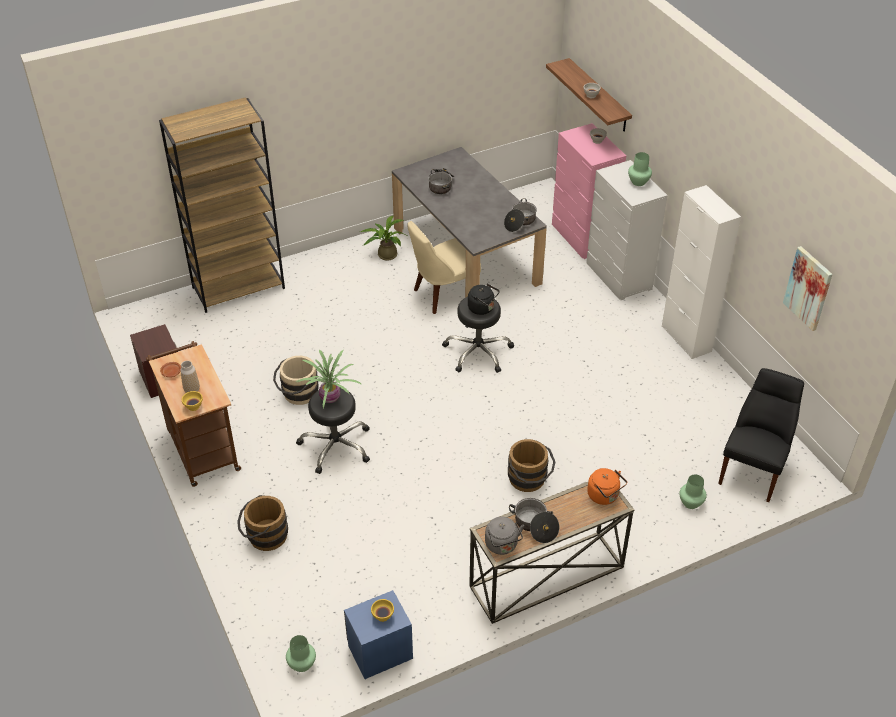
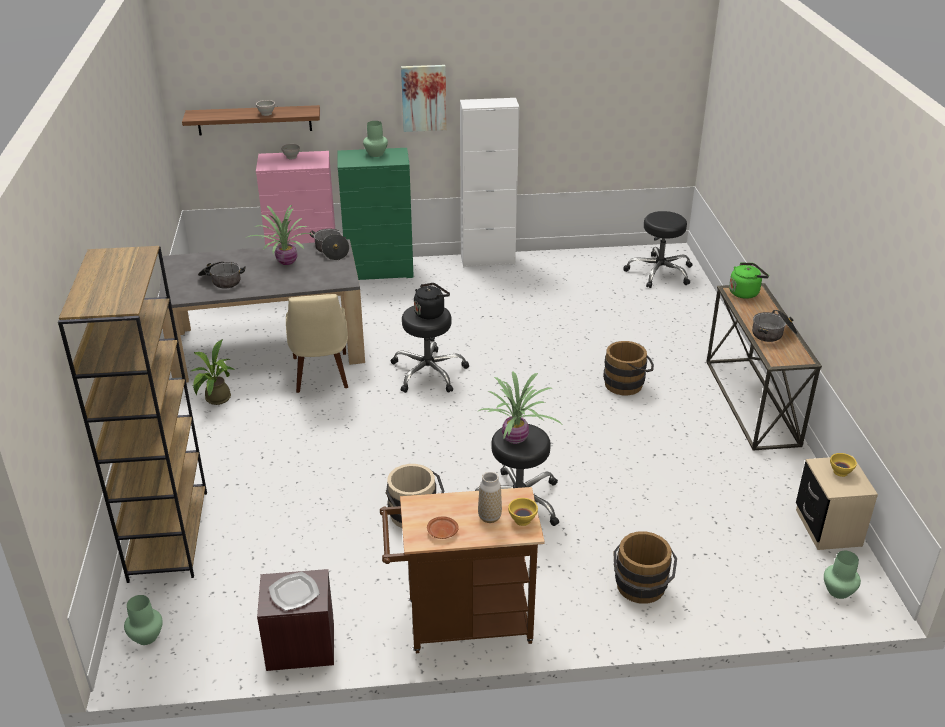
camera: 70 degrees left, 10 degrees down
(153, 343) = (295, 592): none -> plate
(380, 652) = (827, 528): blue nightstand -> beige nightstand
(488, 205) = (286, 261): none -> potted plant
(502, 546) = (795, 356): grey kettle -> none
(604, 496) = (745, 292): orange kettle -> green kettle
(619, 277) = (380, 270): white dresser -> green dresser
(690, 503) = (686, 309): green vase -> green vase (146, 637)
(753, 469) = (660, 272): black chair -> black stool
(808, 288) = (610, 105): picture -> picture (424, 98)

